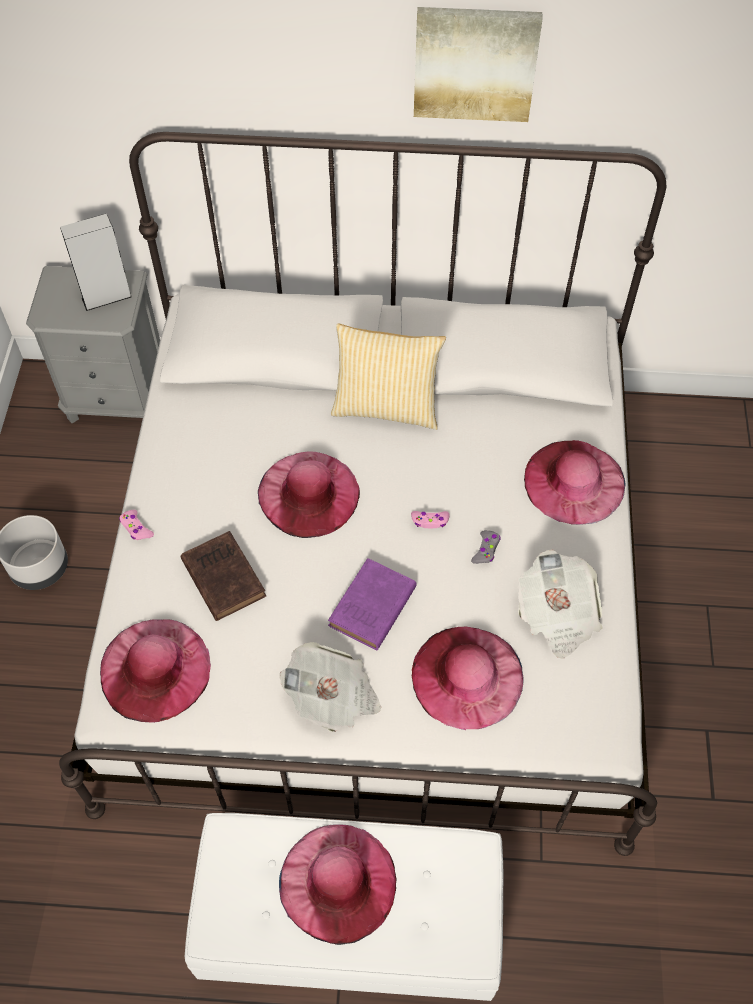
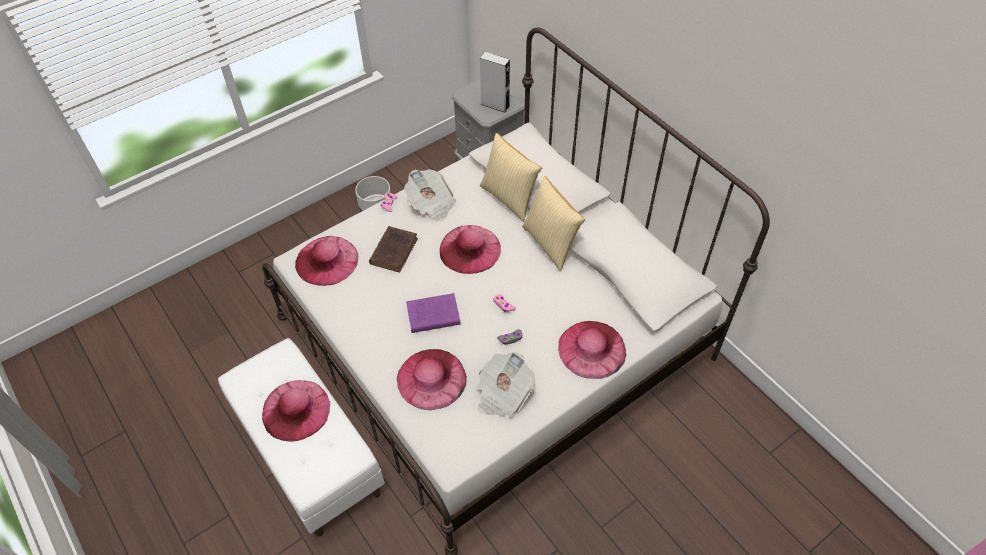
camera: 50 degrees right, 5 degrees down
(272, 395) = (510, 198): none -> pillow
(333, 697) = (371, 333): newspaper -> newspaper (431, 204)
(475, 63) = (691, 80): picture -> none

